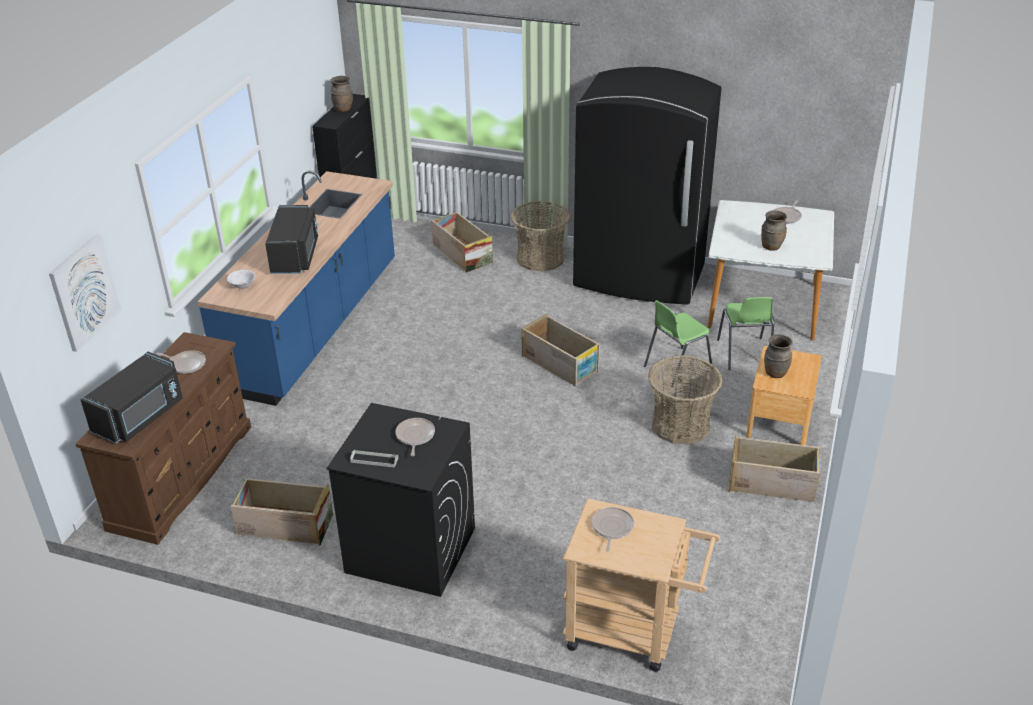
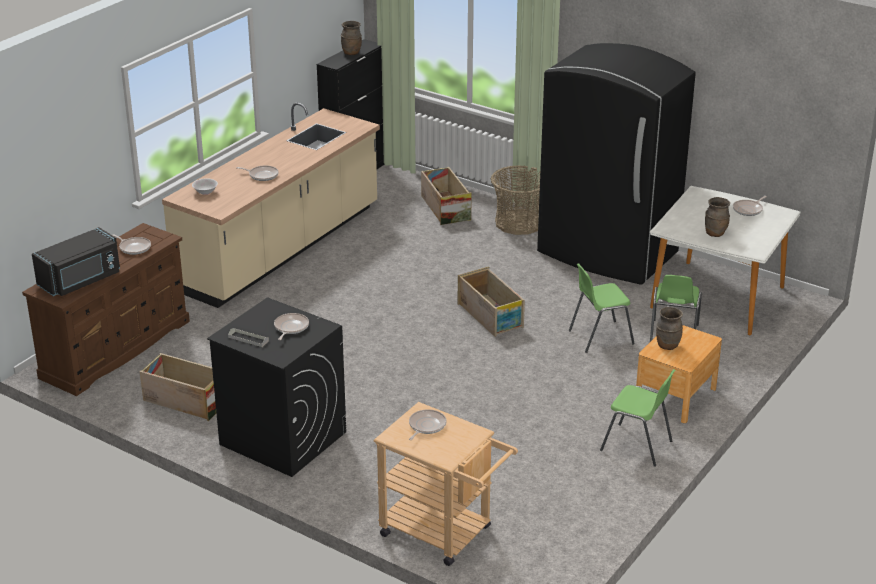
camera: 15 degrees right, 5 degrees down
(84, 292) = (55, 167): picture -> none
(296, 256) = (262, 175): black microwave -> frying pan
(315, 325) = (281, 248): blue counter -> beige counter
(680, 425) = (576, 384): basket -> none
(772, 483) = (637, 446): crate -> green chair

